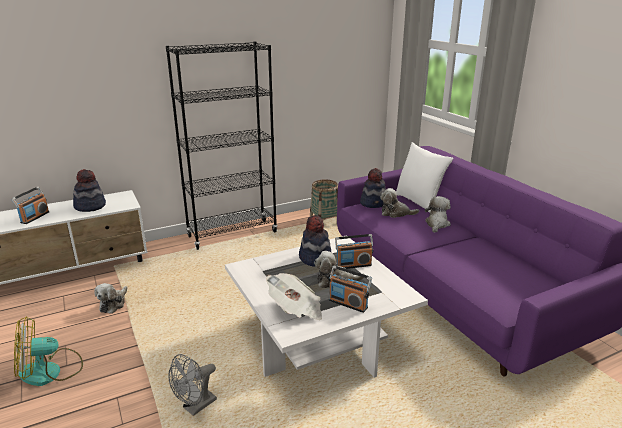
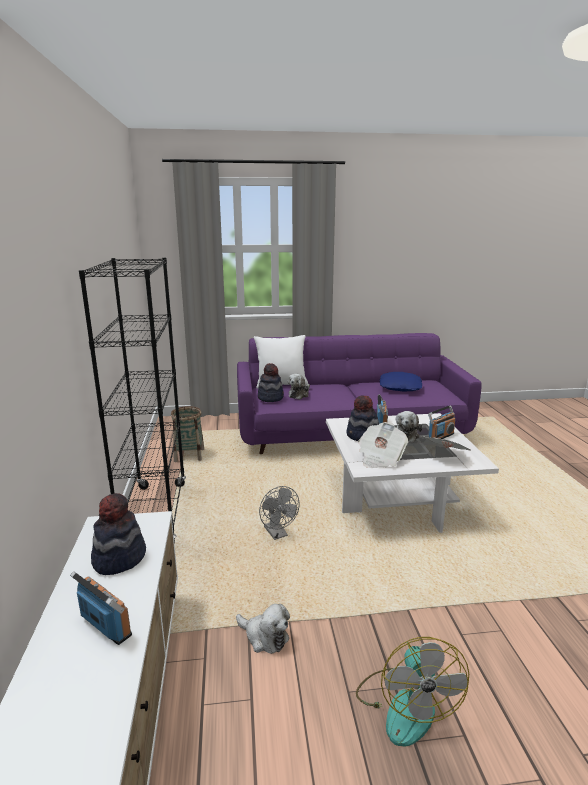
camera: 70 degrees left, 5 degrees down
(196, 407) = (478, 577): grey fan -> grey fan (278, 534)
(269, 272) = (380, 458): none -> newspaper
(437, 224) = (328, 388): plush toy -> none
(493, 264) = (400, 387): none -> blue pillow

